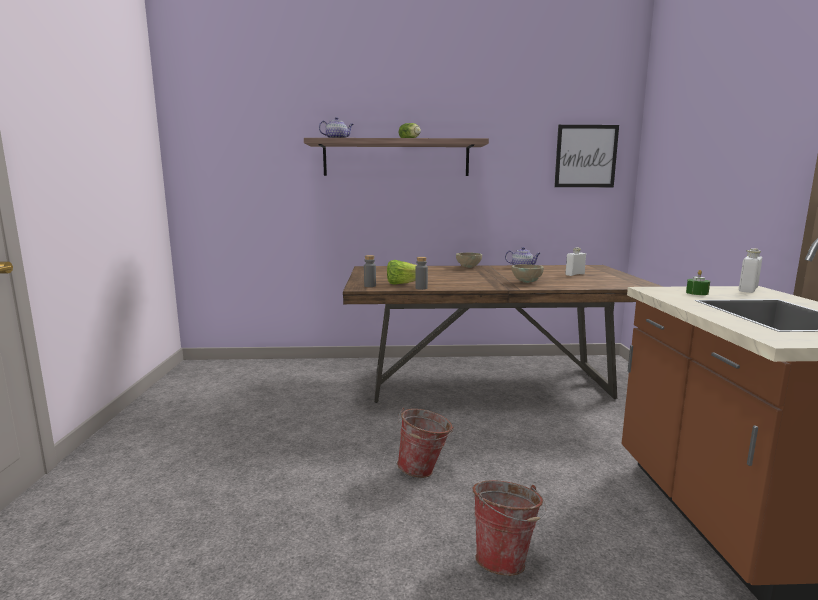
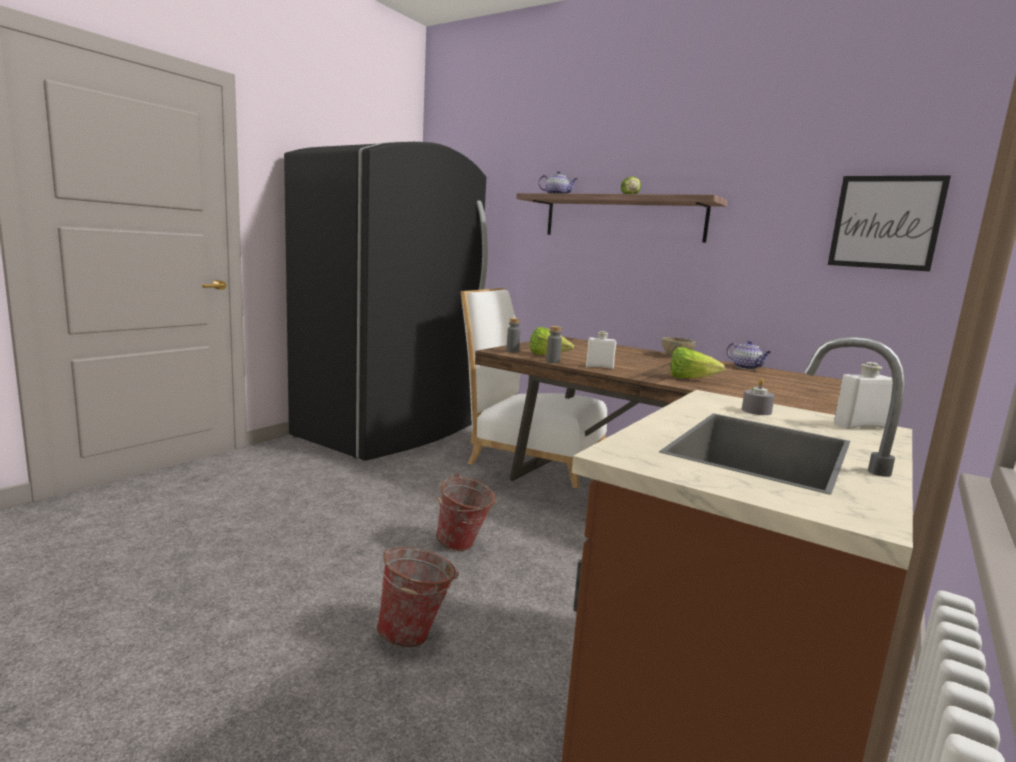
camera: 35 degrees right, 0 degrees up
(203, 396) = (388, 432): none -> black fridge
(360, 379) = (529, 458): none -> white chair
(526, 282) = (690, 379): beige bowl -> lettuce
(575, 274) = (791, 385): white bottle -> white bottle (599, 367)
(697, 293) = (756, 411): green candle -> grey candle

